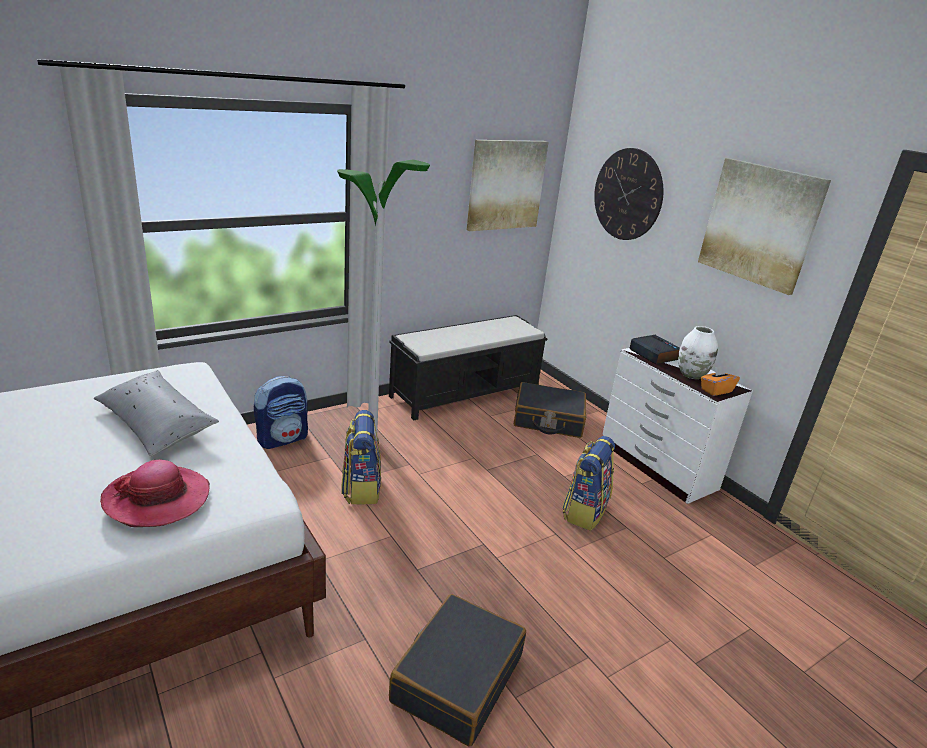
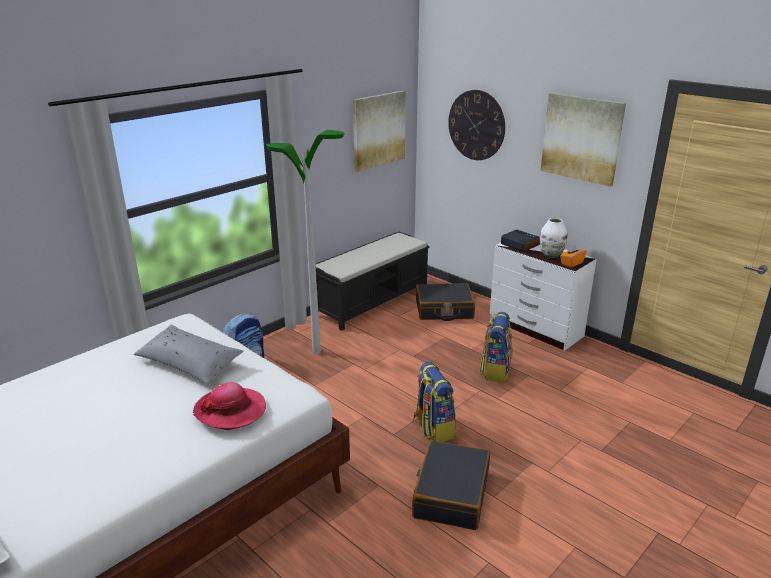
camera: 10 degrees left, 0 degrees up
(361, 488) = (325, 388): backpack -> backpack (433, 428)

